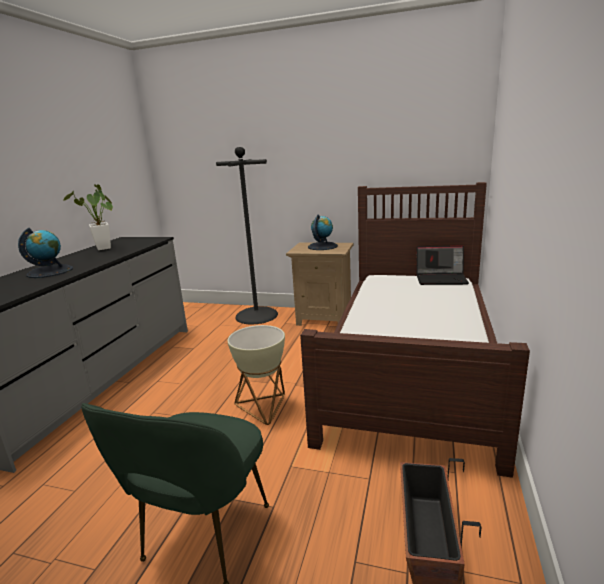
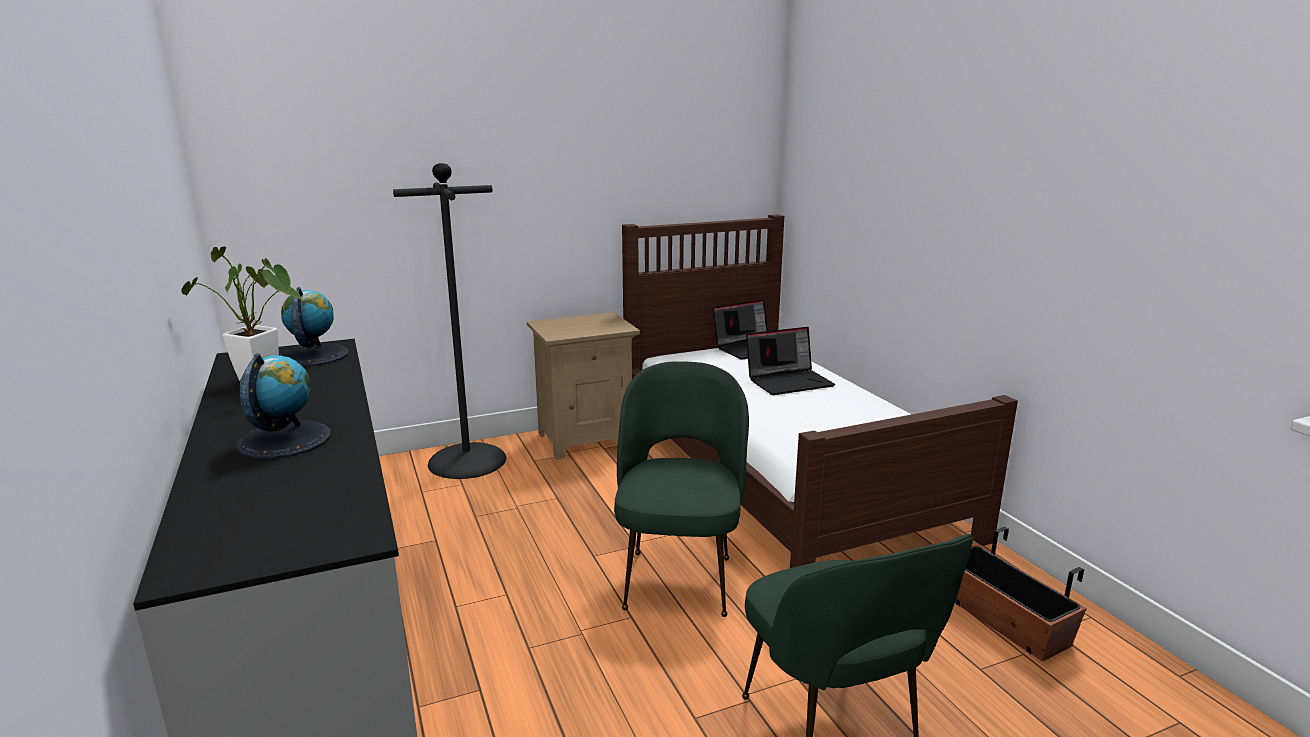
camera: 40 degrees left, 0 degrees up
(263, 407) = (679, 576): planter -> green chair
(322, 246) = (581, 323): globe -> globe (313, 355)
(428, 304) = (789, 381): none -> laptop

